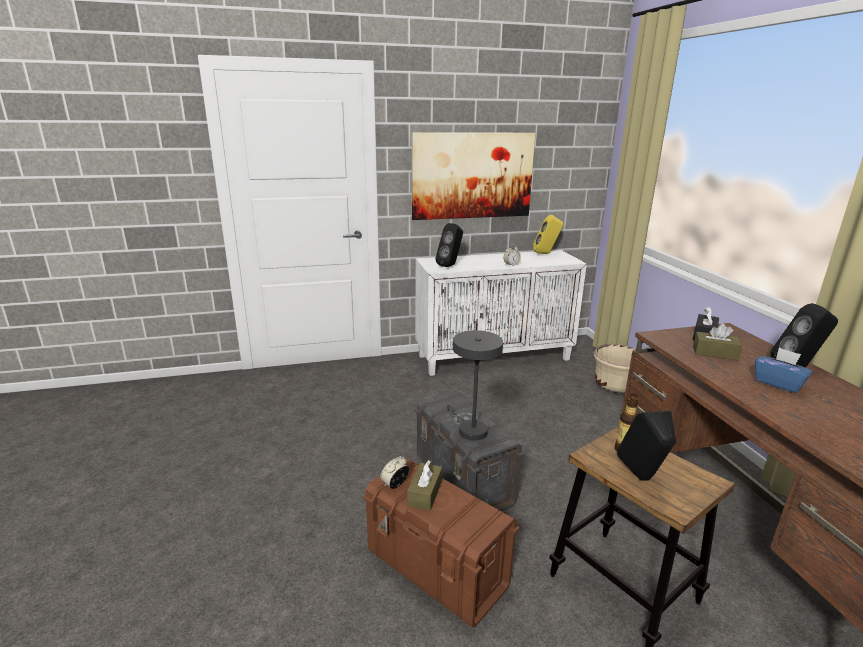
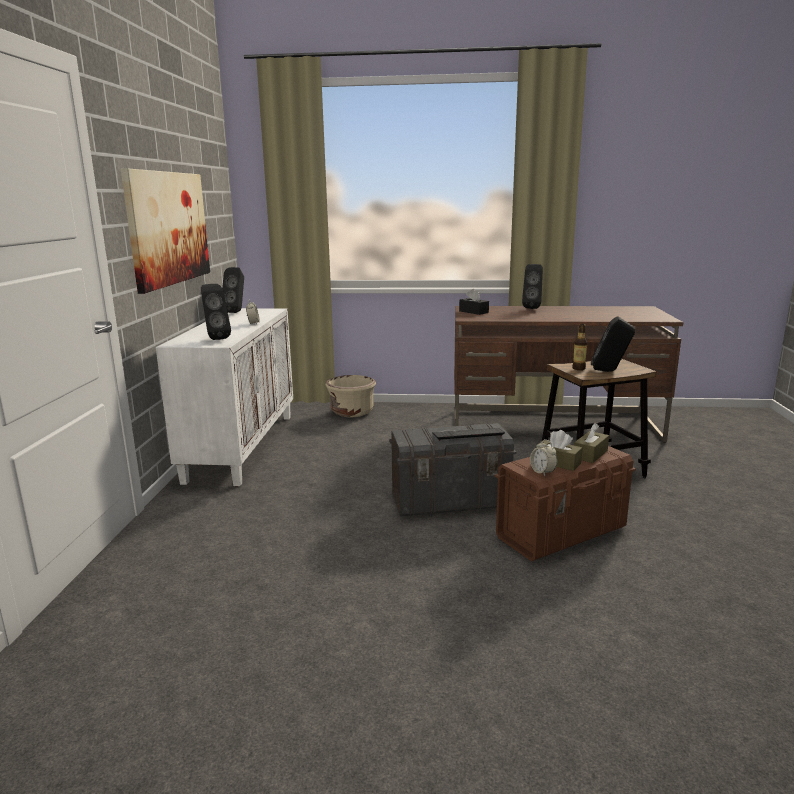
camera: 70 degrees left, 5 degrees down
(469, 429) = (468, 435): grey table lamp -> keyboard
(546, 253) = (236, 312): yellow speaker -> black speaker
(714, 353) = (503, 314): brown tissue box -> brown tissue box (590, 454)
(778, 383) = (550, 313): blue tissue box -> none

